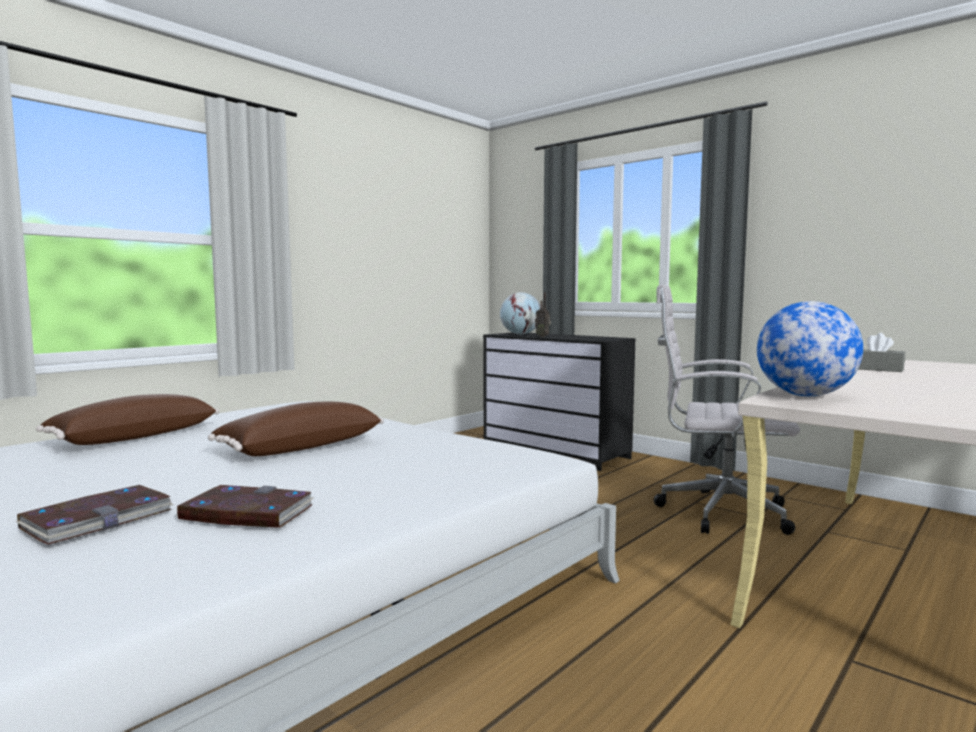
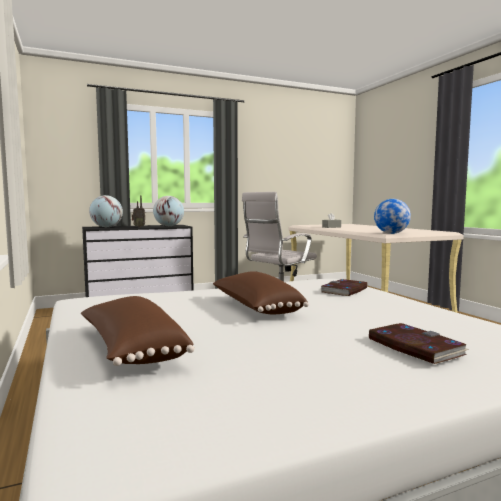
camera: 65 degrees left, 0 degrees up
(246, 513) = (407, 320): book -> book (344, 290)
(584, 338) = (169, 226): none -> globe

